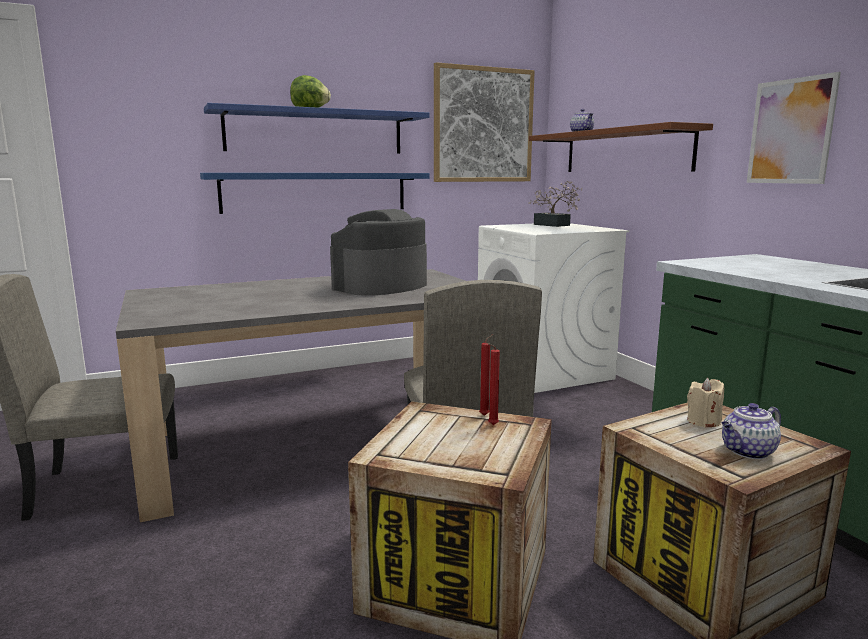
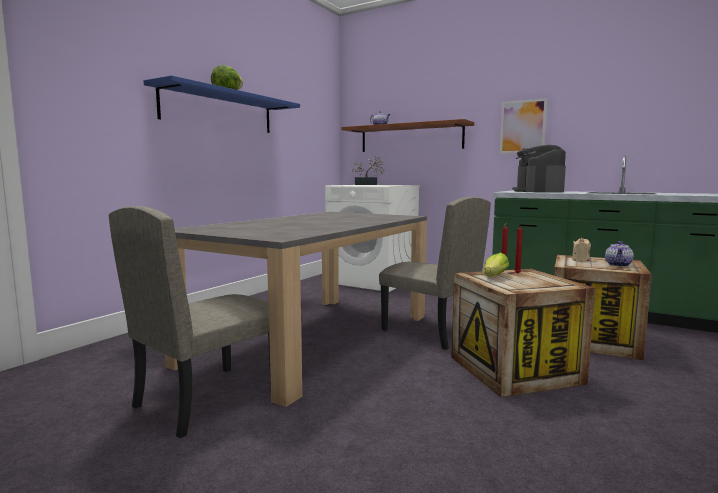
camera: 35 degrees left, 5 degrees down
(316, 192) = (220, 158): blue shelf -> none
(380, 286) = (342, 217): coffee machine -> coffee machine (538, 191)
(435, 423) = (493, 277): none -> lettuce
(483, 125) = (310, 118): picture -> none

